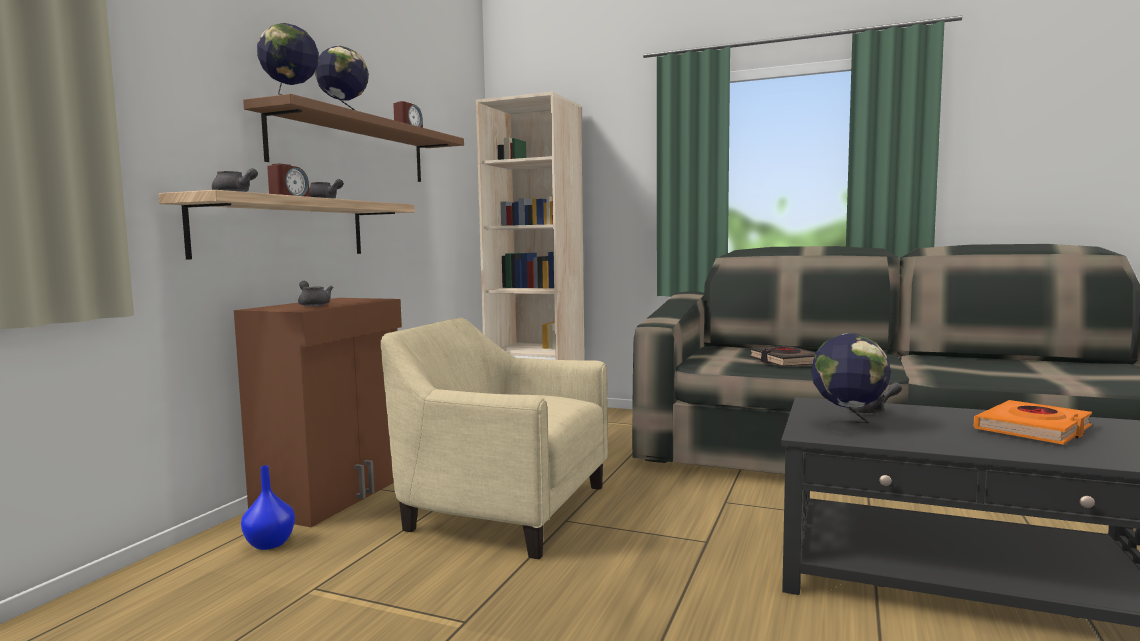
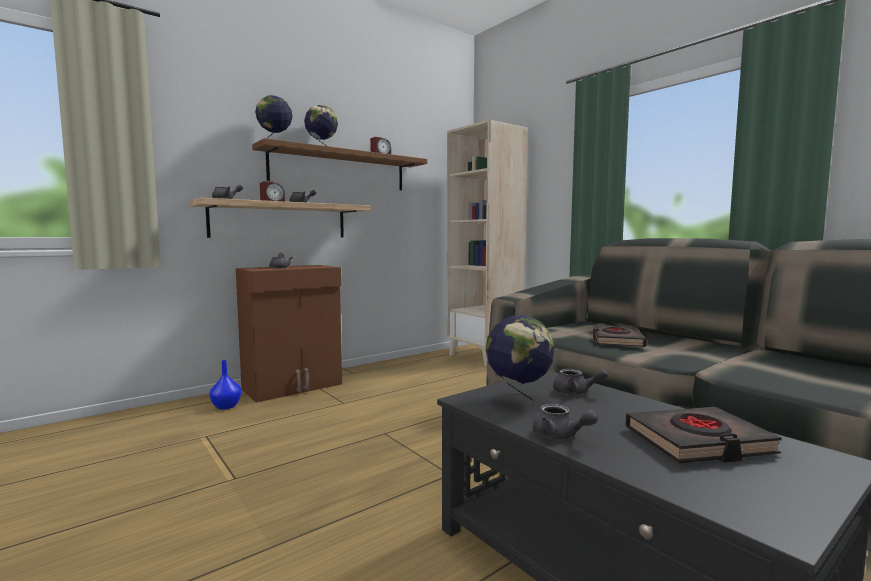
camera: 30 degrees right, 0 degrees up
(500, 509) = (360, 416): beige armchair -> none
(951, 446) = (560, 436): none -> grey teapot
(1033, 429) = (698, 442): orange book -> black book

